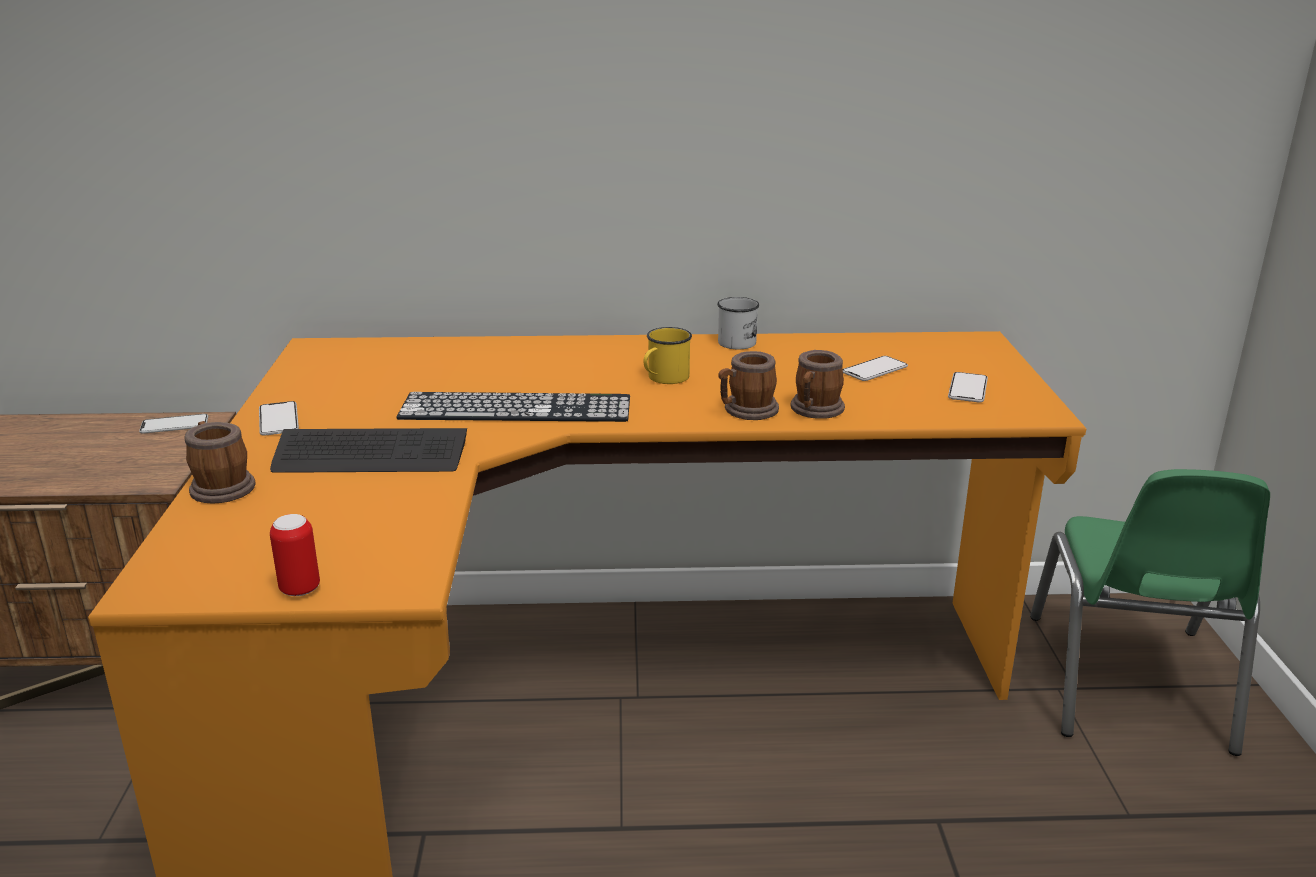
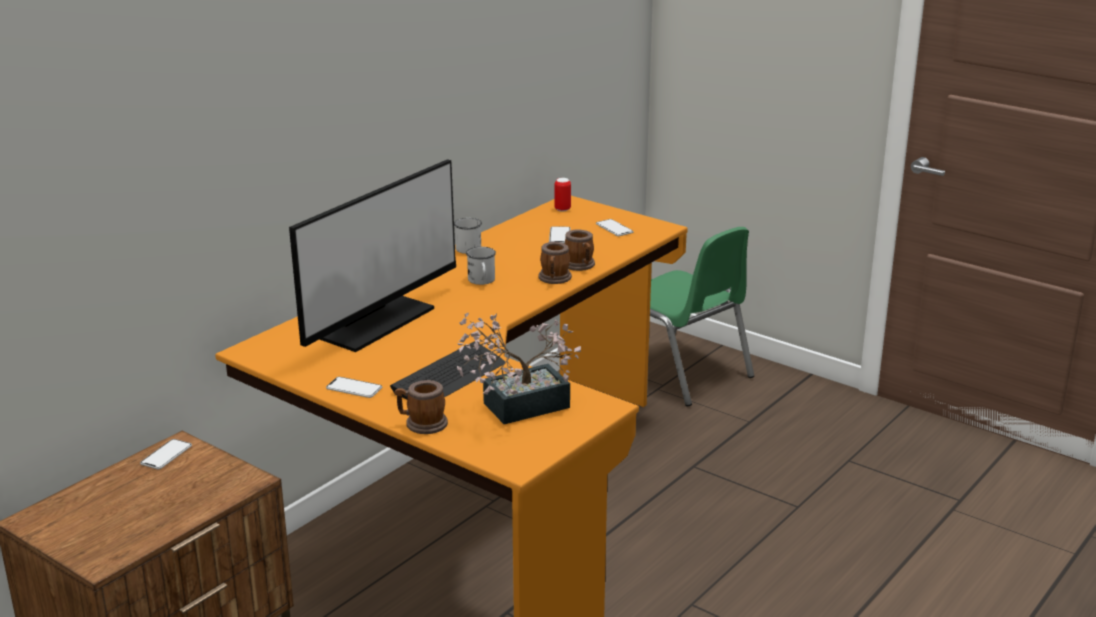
camera: 50 degrees left, 0 degrees up
(300, 589) = (574, 430): can -> can (562, 209)
(331, 524) = (516, 407): none -> potted plant
(464, 369) = (372, 321): none -> monitor
(516, 408) = (453, 326): keyboard -> none
(664, 379) = (482, 281): yellow mug -> white mug

